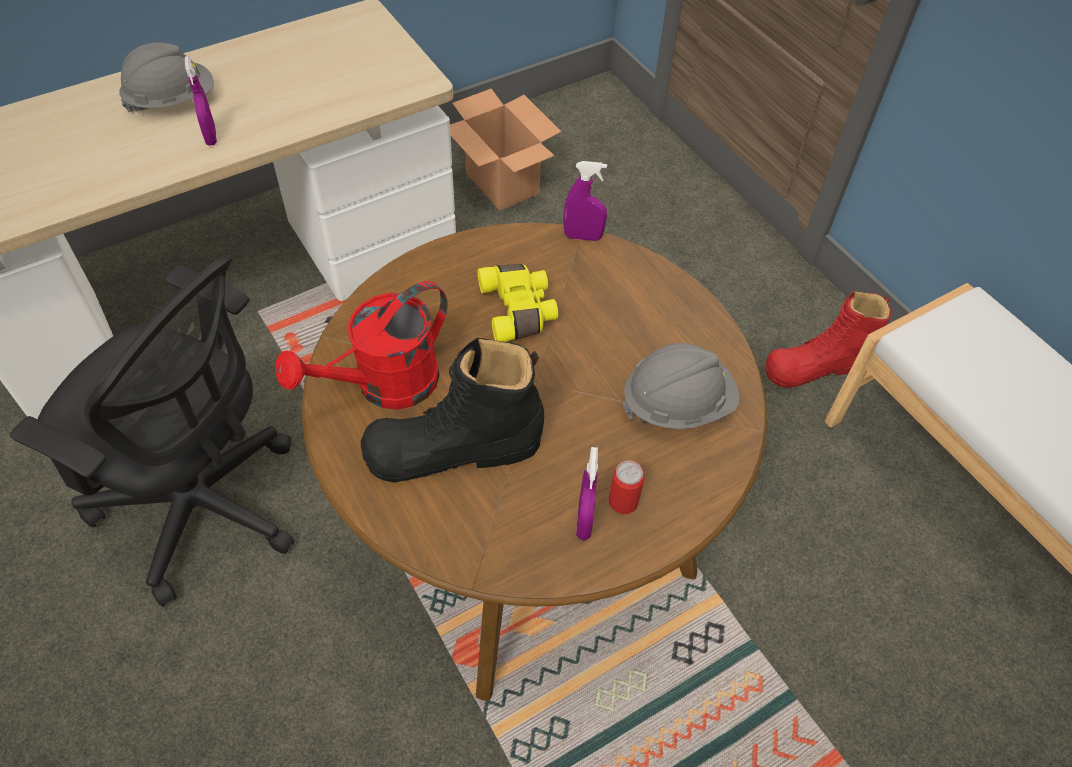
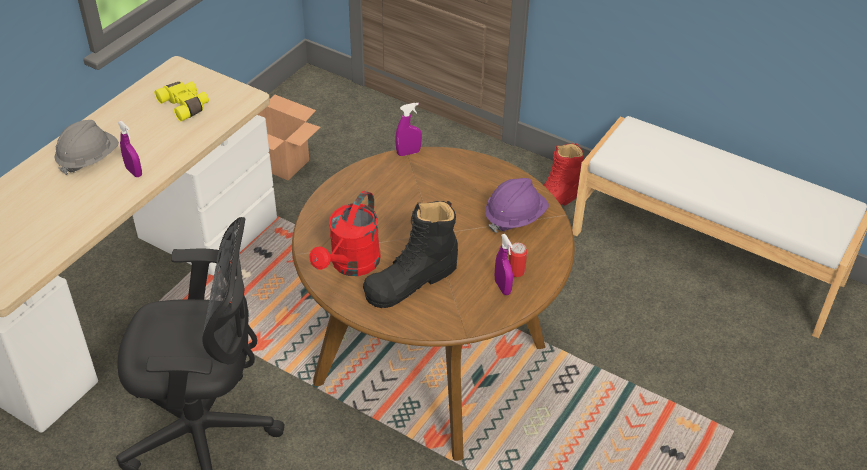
camera: 25 degrees left, 10 degrees down
(519, 310) = (399, 202): yellow binoculars -> yellow binoculars (185, 105)
(677, 404) = (515, 218): grey hard hat -> purple hard hat

